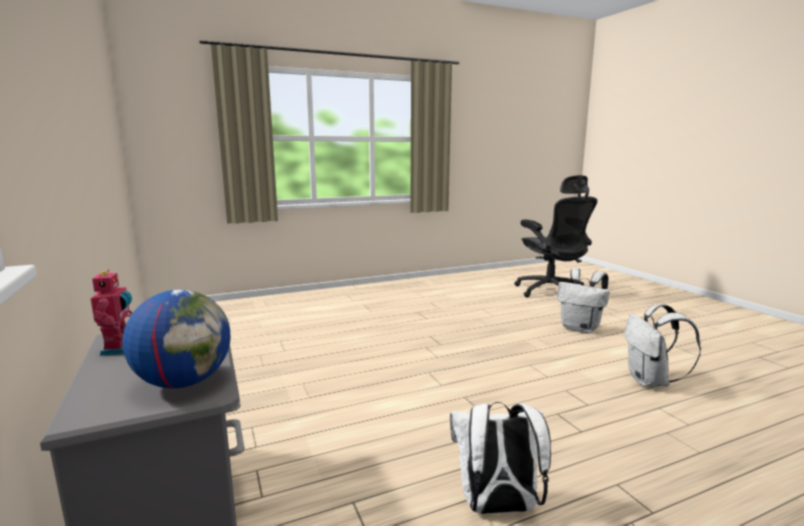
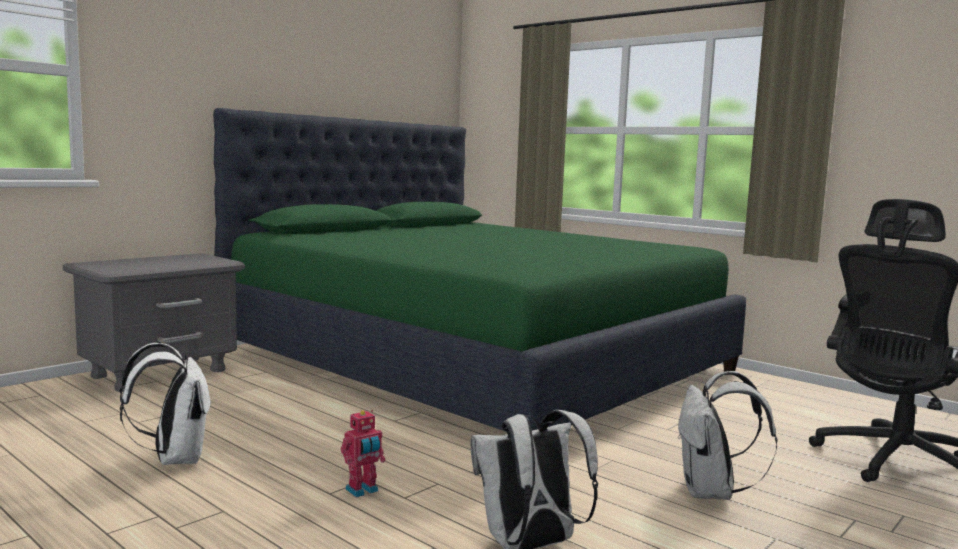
camera: 65 degrees right, 5 degrees down
(119, 349) = (176, 257): toy robot -> toy robot (363, 491)
(184, 382) = (126, 268): globe -> none
(323, 333) = (475, 361): none -> green bed

